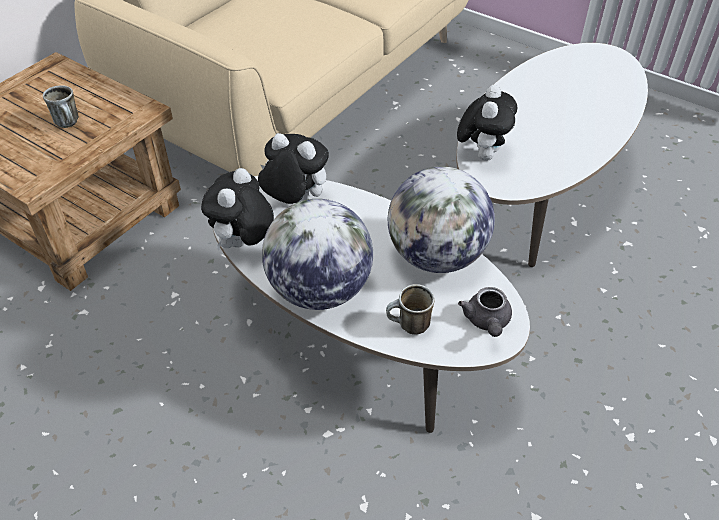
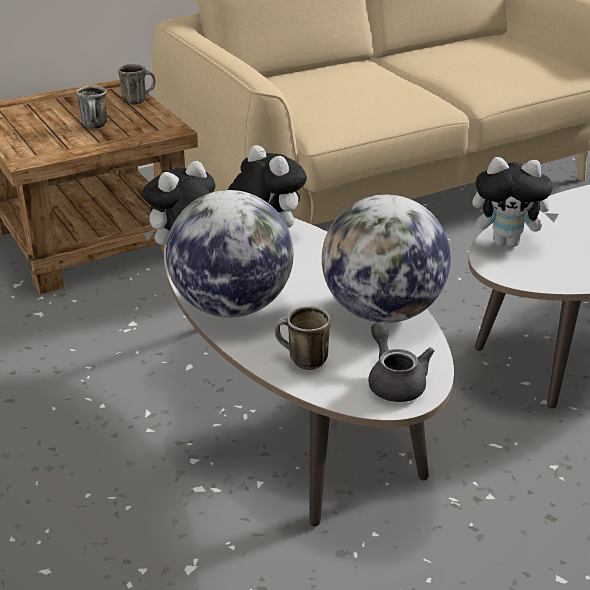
camera: 25 degrees right, 15 degrees down
(87, 79) = (138, 100): none -> mug
(482, 154) = (507, 242): plush toy -> plush toy turned 60 degrees clockwise
(487, 322) = (394, 381): grey teapot -> grey teapot turned 135 degrees clockwise

